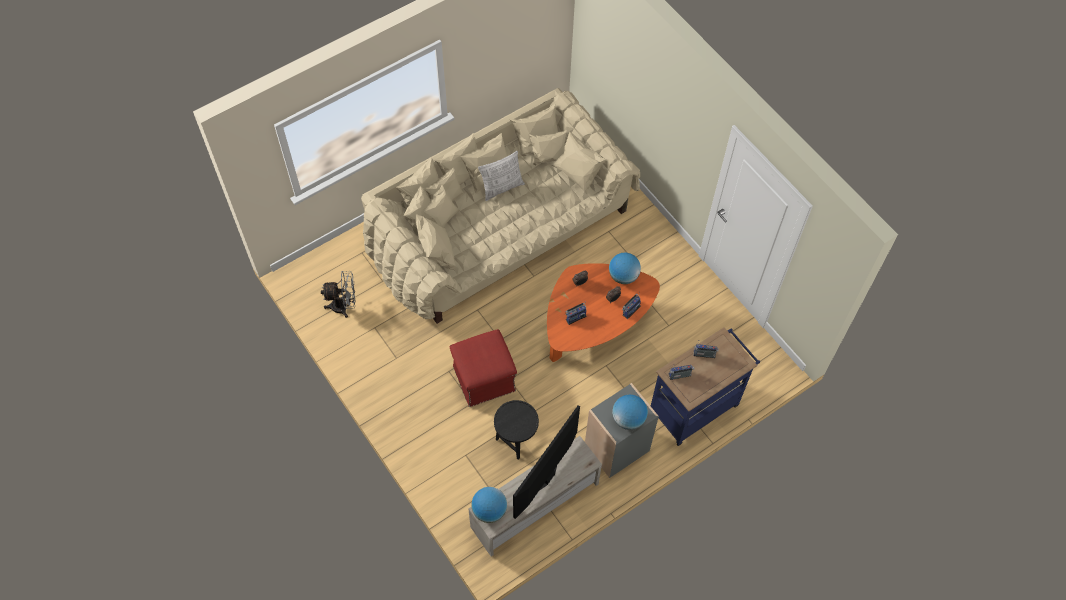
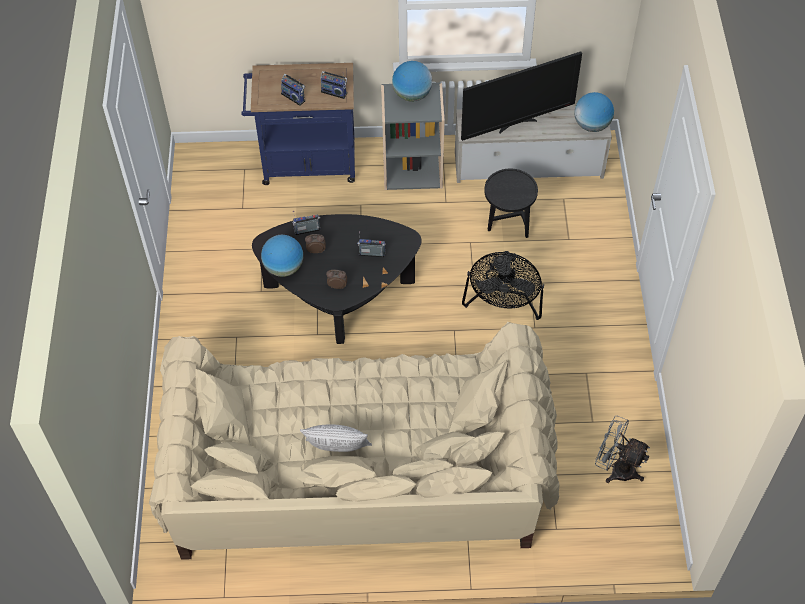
camera: 145 degrees left, 5 degrees down
(483, 379) = (501, 300): red ottoman -> black fan
(594, 325) = (339, 290): orange coffee table -> black coffee table

